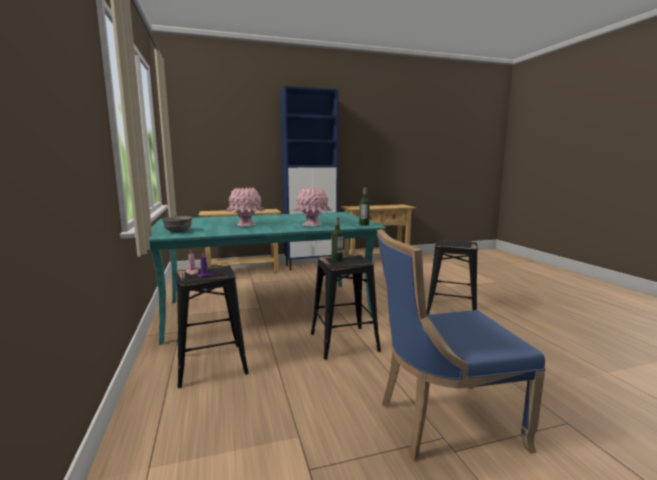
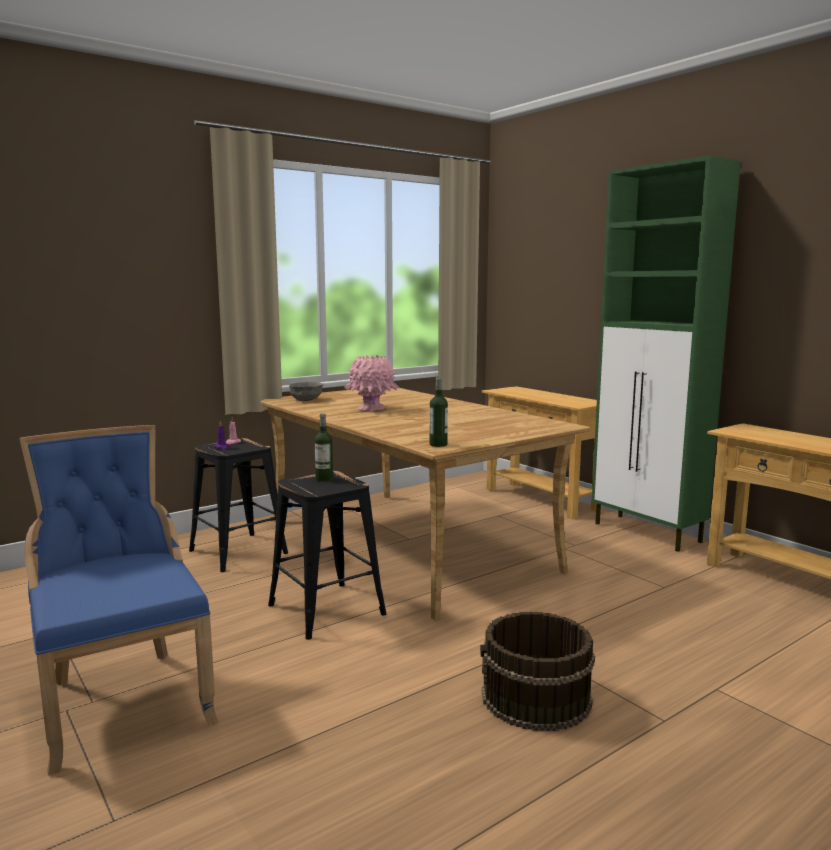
camera: 70 degrees right, 0 degrees up
(268, 309) = (407, 544): turquoise dining table -> beige dining table
(311, 266) = (648, 533): blue cabinet -> green cabinet
(312, 225) = (404, 427): pink vase -> none
(451, 312) = (536, 699): black stool -> brown bucket

